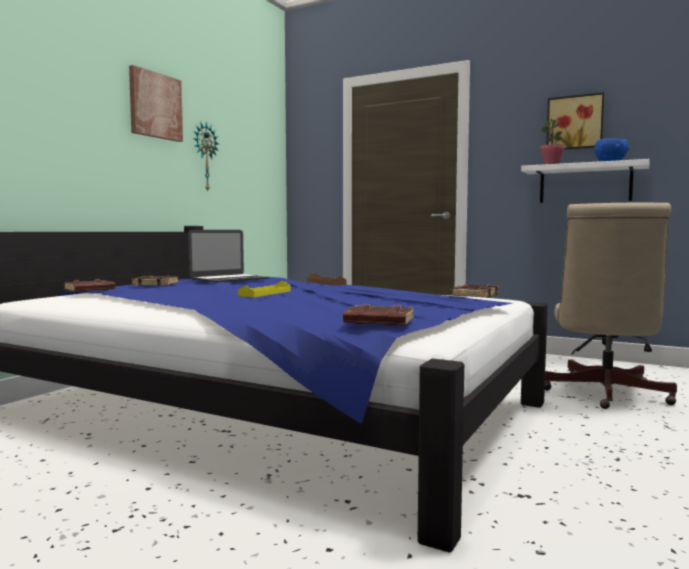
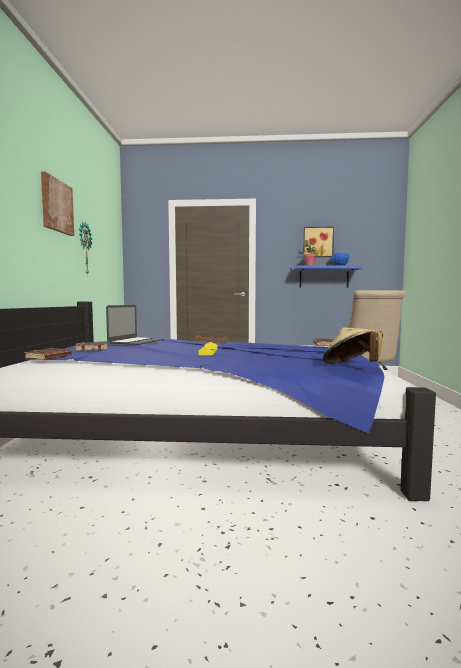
camera: 25 degrees left, 0 degrees up
(378, 322) = (352, 367): brown book -> beige hat
(585, 184) = (323, 277): white shelf -> blue shelf

